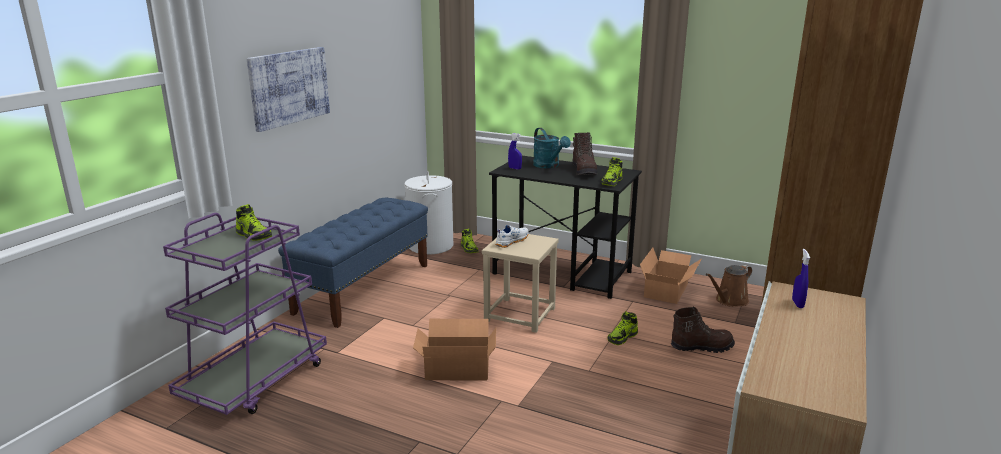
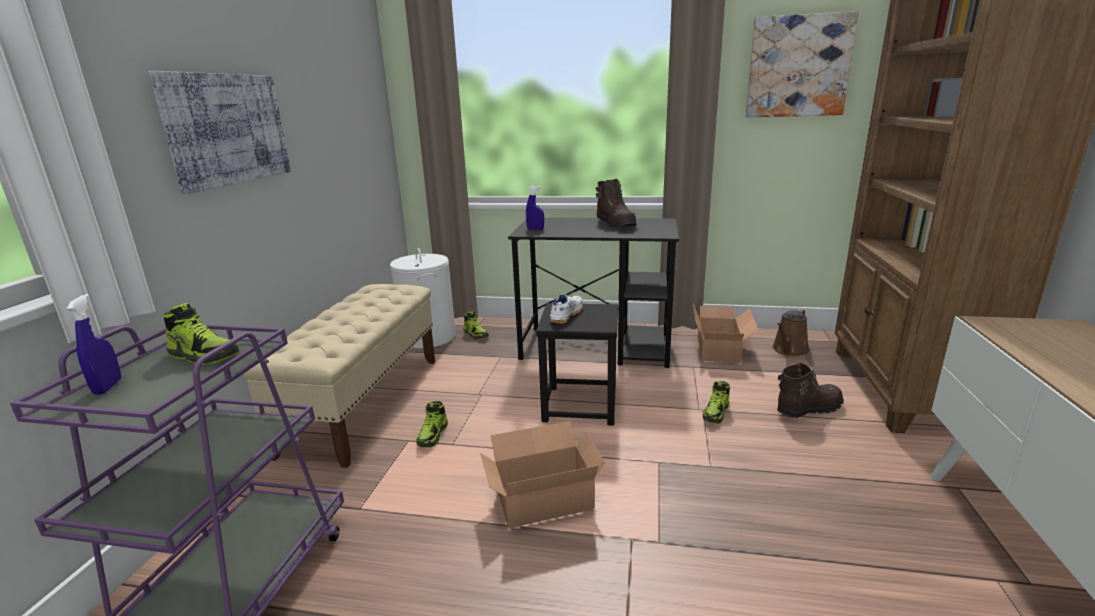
camera: 15 degrees left, 0 degrees up
(364, 288) = (365, 403): blue bench -> beige bench
(519, 315) = (580, 405): beige stool -> black stool
(549, 166) = (572, 224): turquoise watering can -> none
(612, 182) = (659, 231): shoe -> shoe (433, 435)
(757, 49) = (798, 67): none -> picture
(797, 304) = (1033, 339): blue spray bottle -> blue spray bottle (108, 387)

